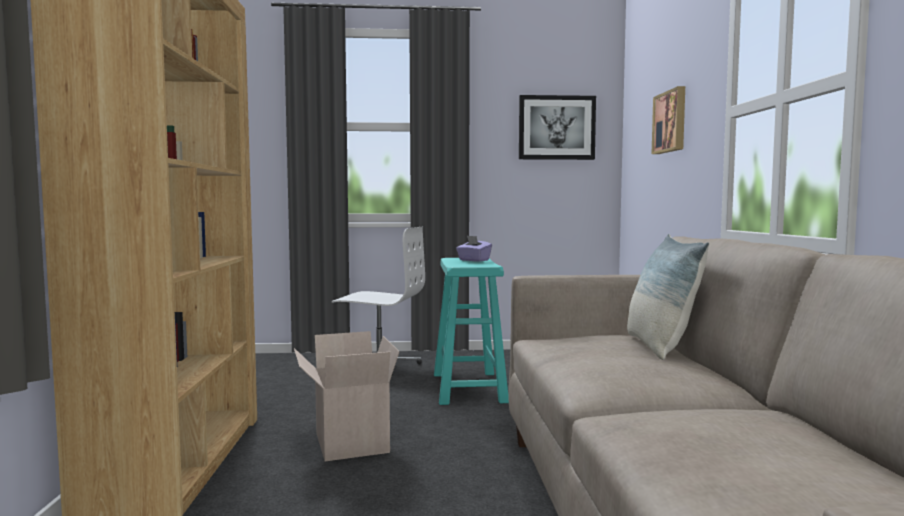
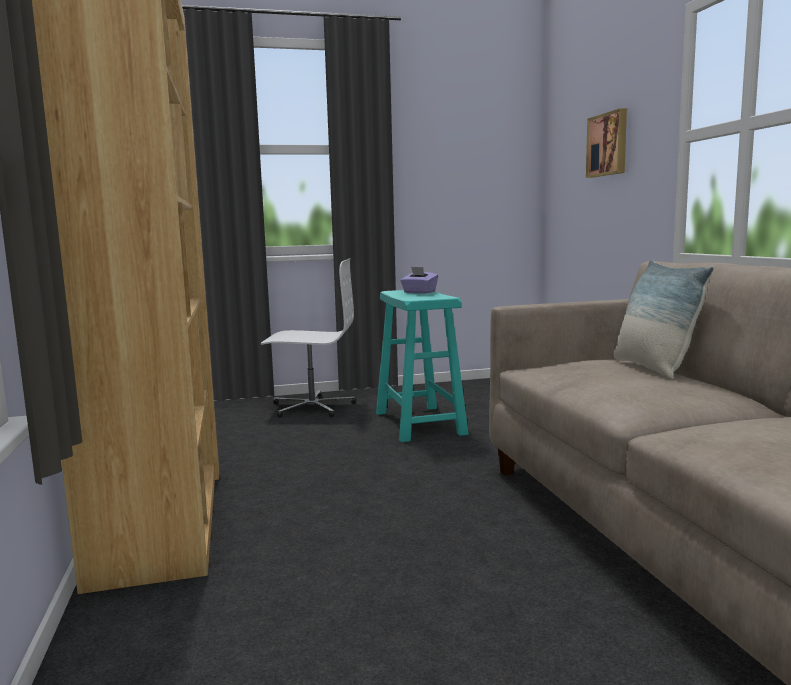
camera: 10 degrees left, 5 degrees up
(348, 442) = (332, 486): cardboard box -> none
(556, 127) = (478, 149): picture -> none

